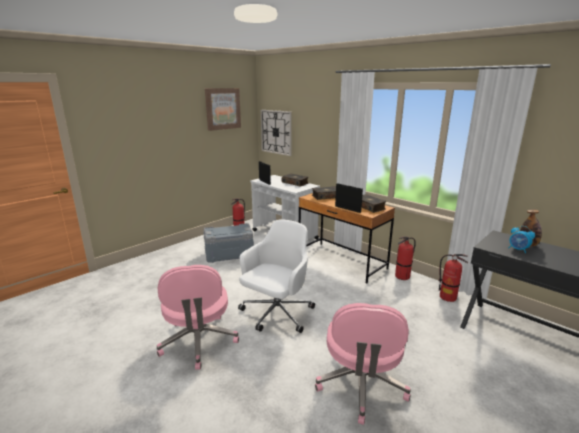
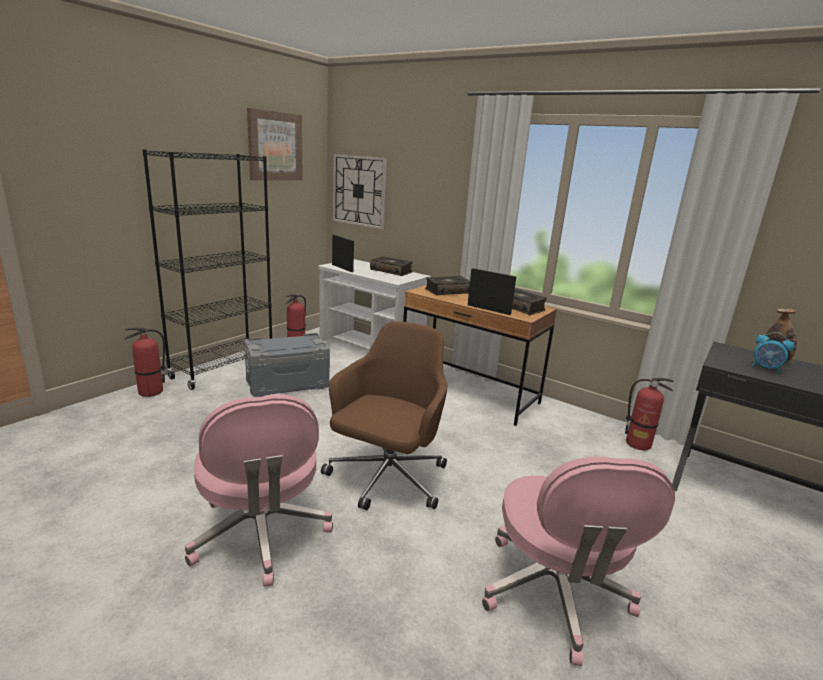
camera: 10 degrees left, 0 degrees up
(193, 245) = (223, 370): none -> black bookcase
(276, 314) = (386, 479): white office chair -> brown office chair
(402, 277) = (564, 415): fire extinguisher -> fire extinguisher (150, 392)

